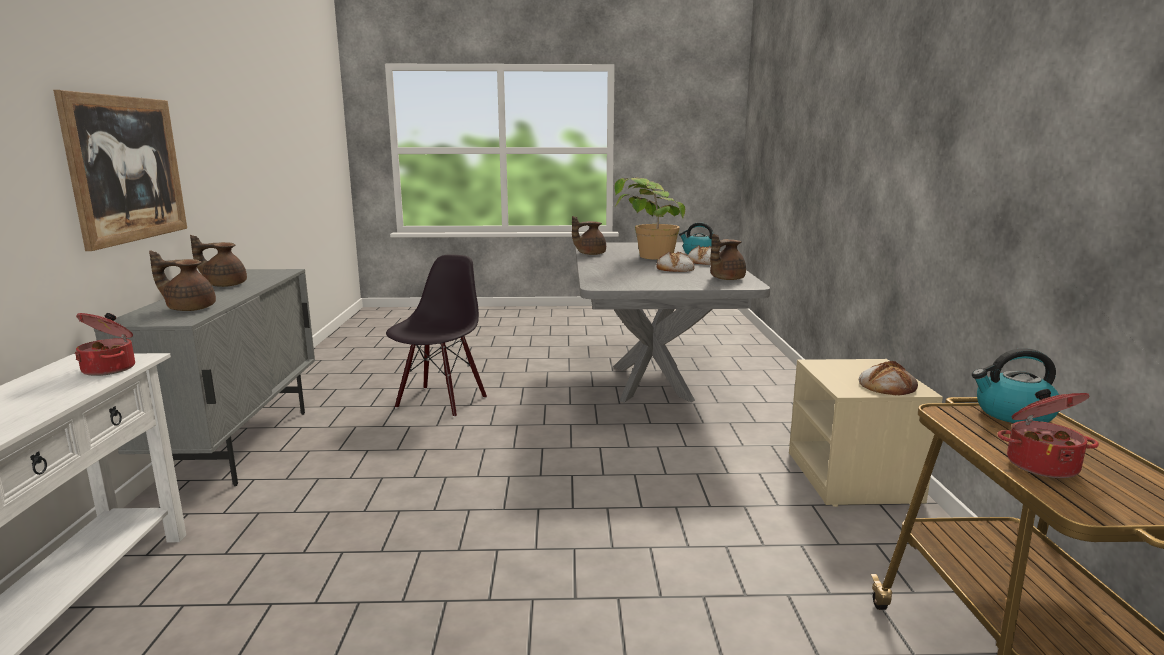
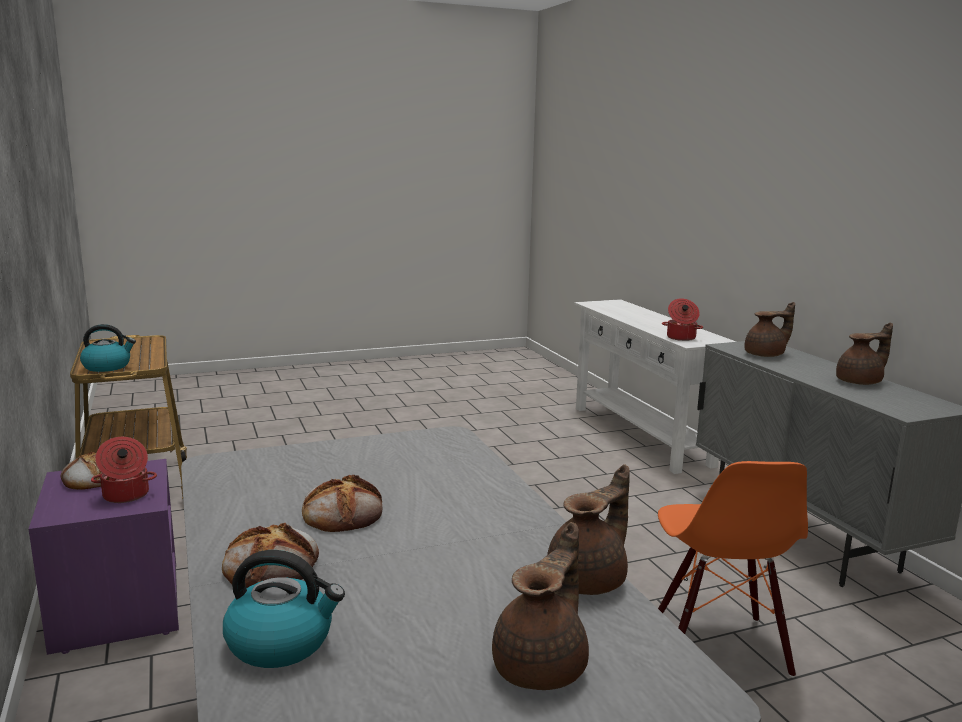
camera: 160 degrees right, 0 degrees up
(127, 169) = (850, 236): picture -> none
(440, 402) = (718, 646): black chair -> orange chair
(645, 259) = (425, 563): potted plant -> none
(725, 279) = (247, 480): brown teapot -> brown teapot (543, 666)
(854, 478) = (116, 607): beige nightstand -> purple nightstand
(1041, 464) = (140, 348): cooking pot -> cooking pot (125, 495)

